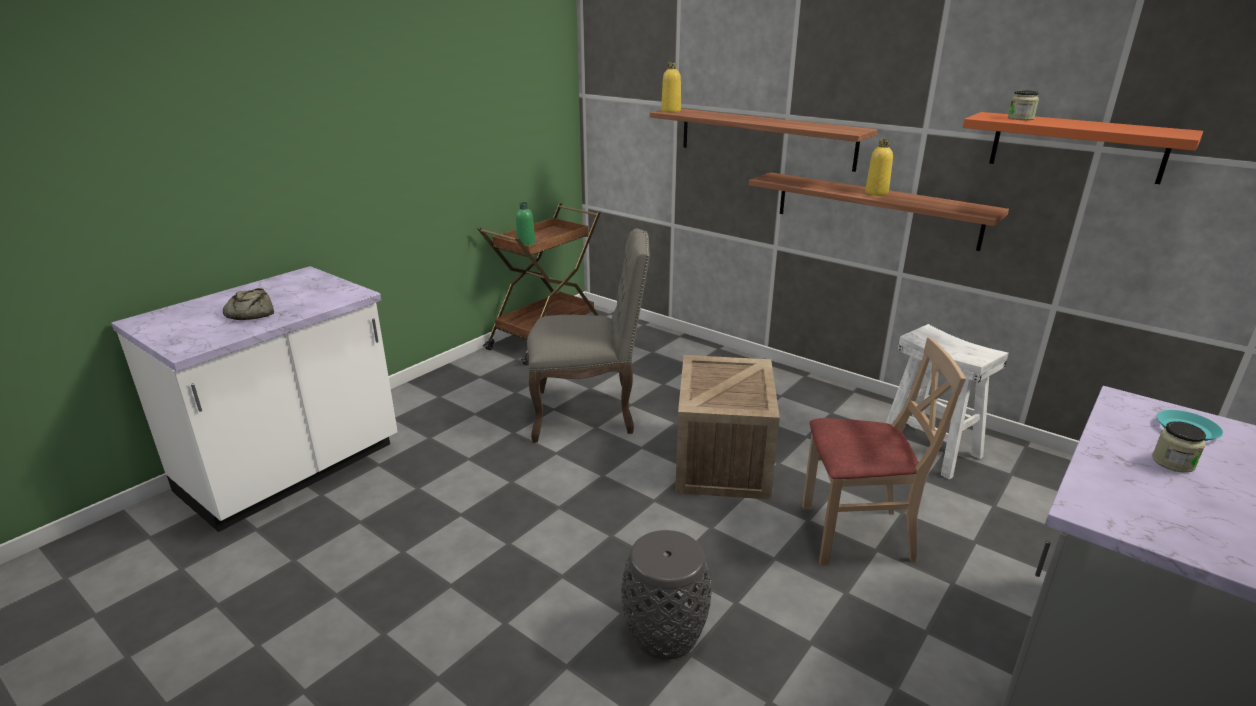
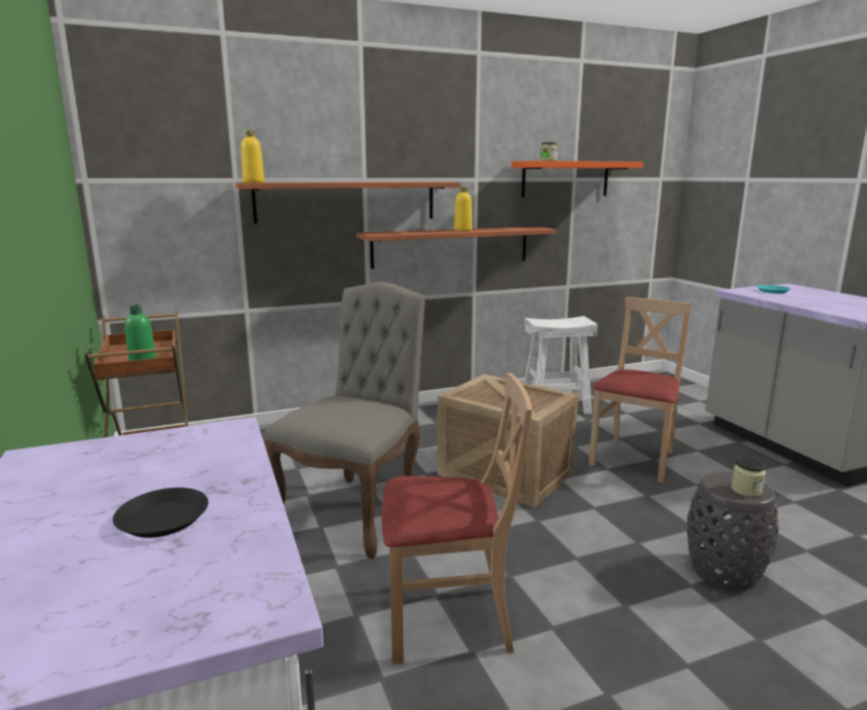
camera: 60 degrees left, 10 degrees down
(250, 313) = (163, 519): bread -> black plate
(487, 495) = (449, 620): none -> beige chair
(1173, 462) = (808, 299): jar -> jar (746, 490)

